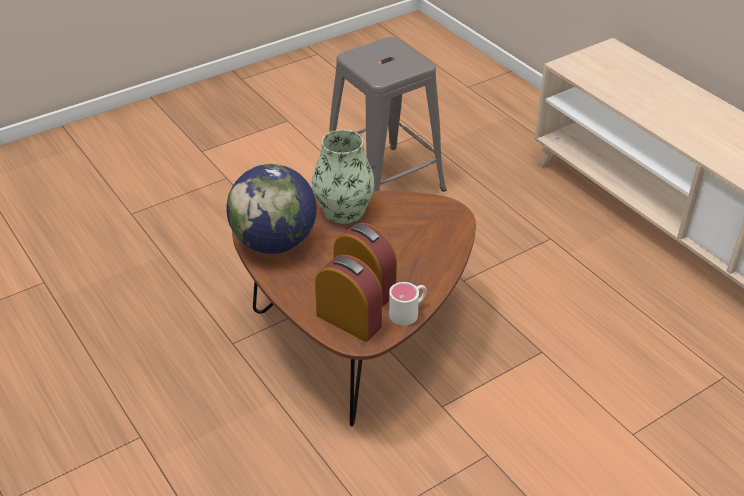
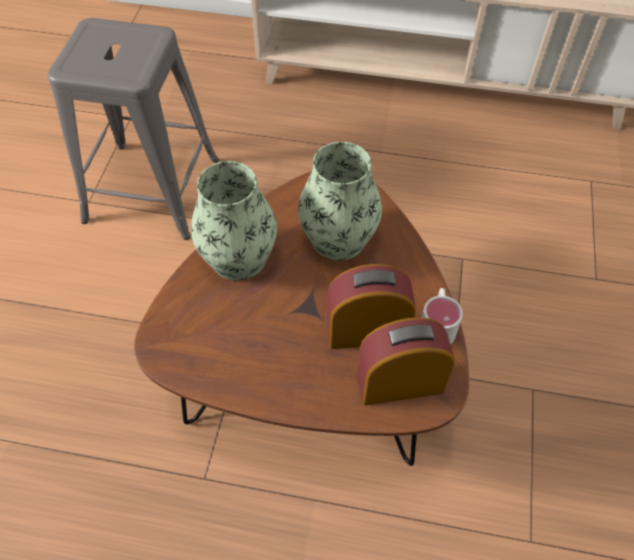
camera: 45 degrees left, 15 degrees up
(274, 243) = (215, 353): globe -> none
(411, 237) = (338, 238): none -> vase

